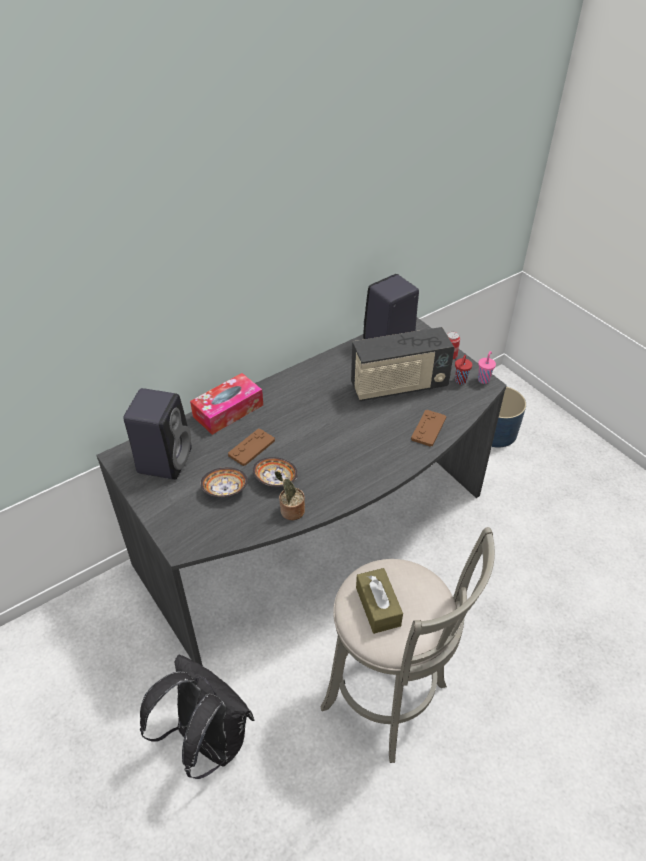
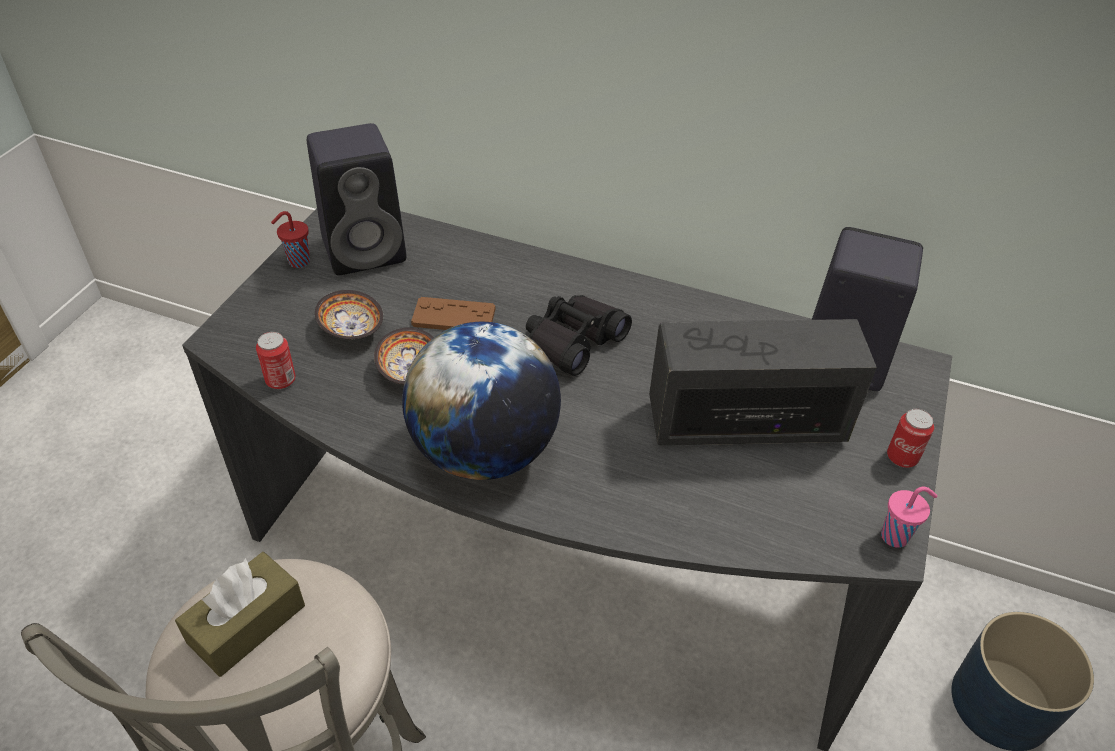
camera: 55 degrees right, 0 degrees up
(207, 740) = (155, 609): black backpack -> none
(228, 411) = (506, 261): tissue box -> none
(239, 532) = (281, 380): none -> can
(290, 511) = (358, 416): potted plant -> none
(306, 414) = (573, 341): none -> black binoculars
(350, 475) = (484, 451): none -> globe
(398, 386) = (746, 421): radio -> radio turned 135 degrees clockwise
(428, 428) = (682, 507): brown game controller -> none
(460, 381) = (851, 502): red cup -> red cup (297, 262)

